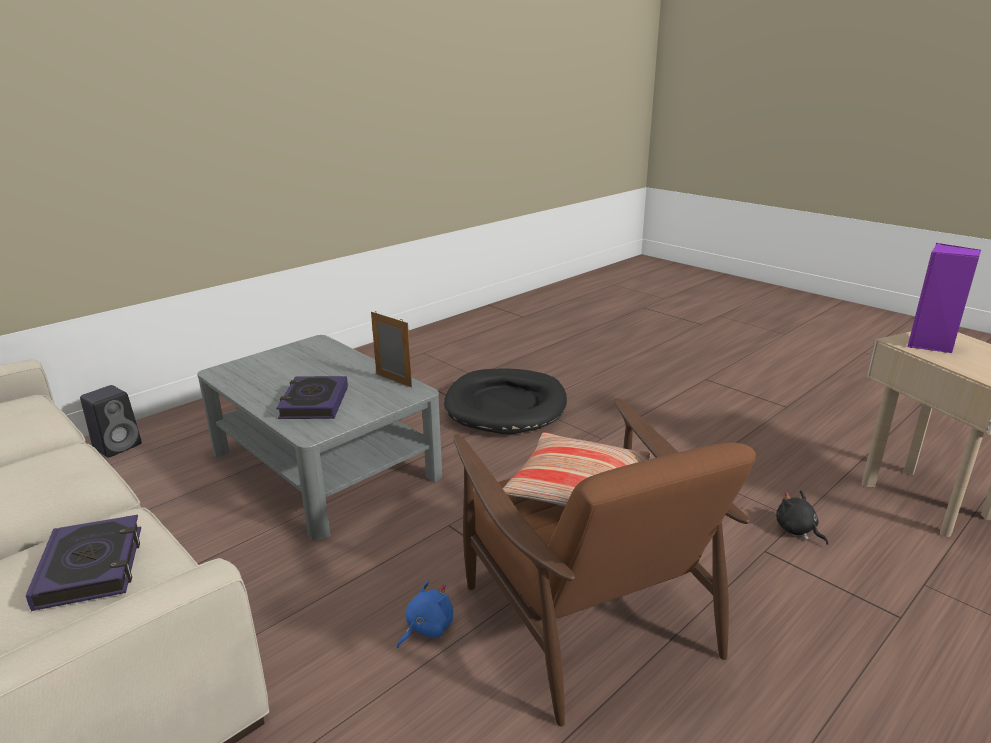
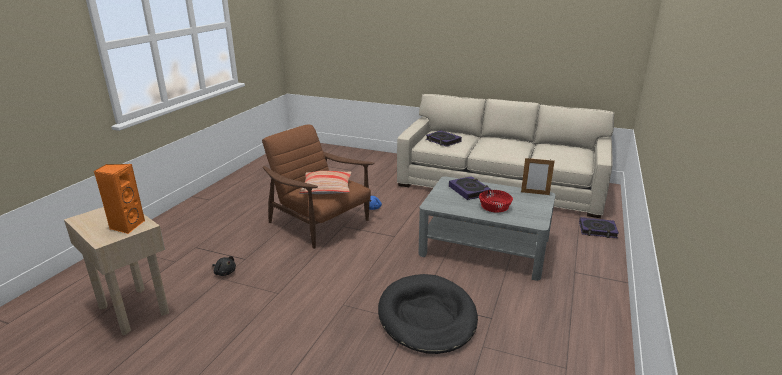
camera: 155 degrees right, 0 degrees up
(118, 445) = (597, 230): black speaker -> book
(325, 370) = (495, 206): none -> red bowl
(393, 380) = (451, 208): picture frame -> picture frame (535, 193)
(930, 344) = (126, 226): purple speaker -> orange speaker

